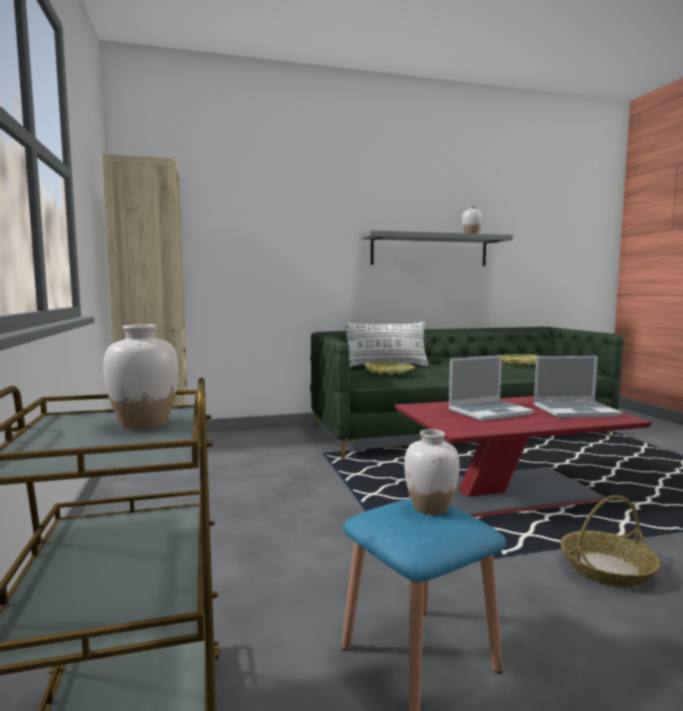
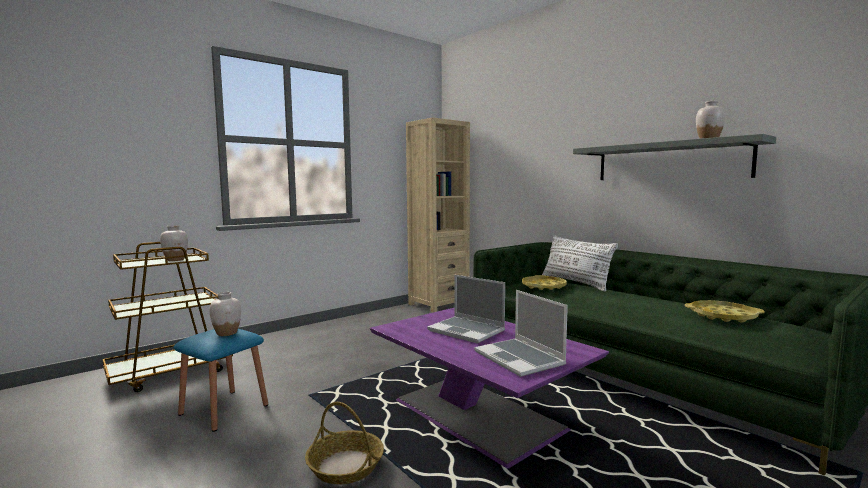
camera: 65 degrees right, 0 degrees up
(511, 491) = (480, 416): red coffee table -> purple coffee table

